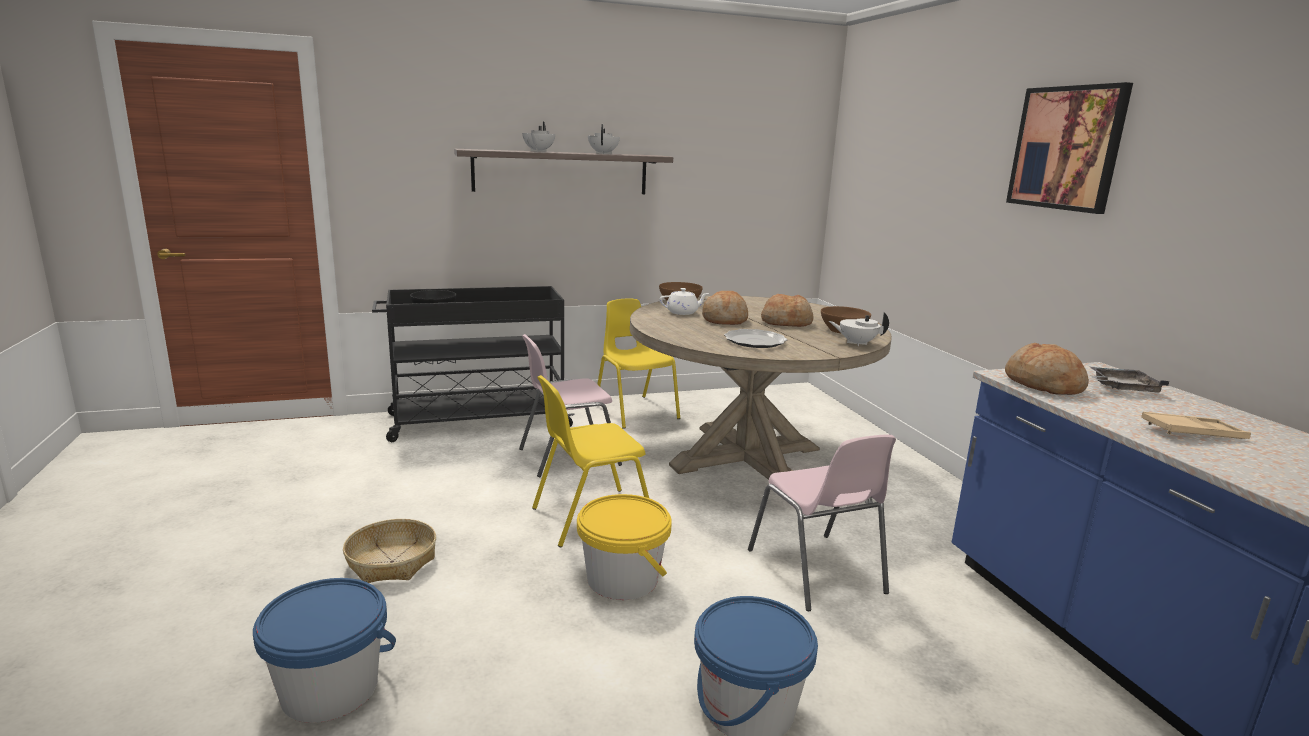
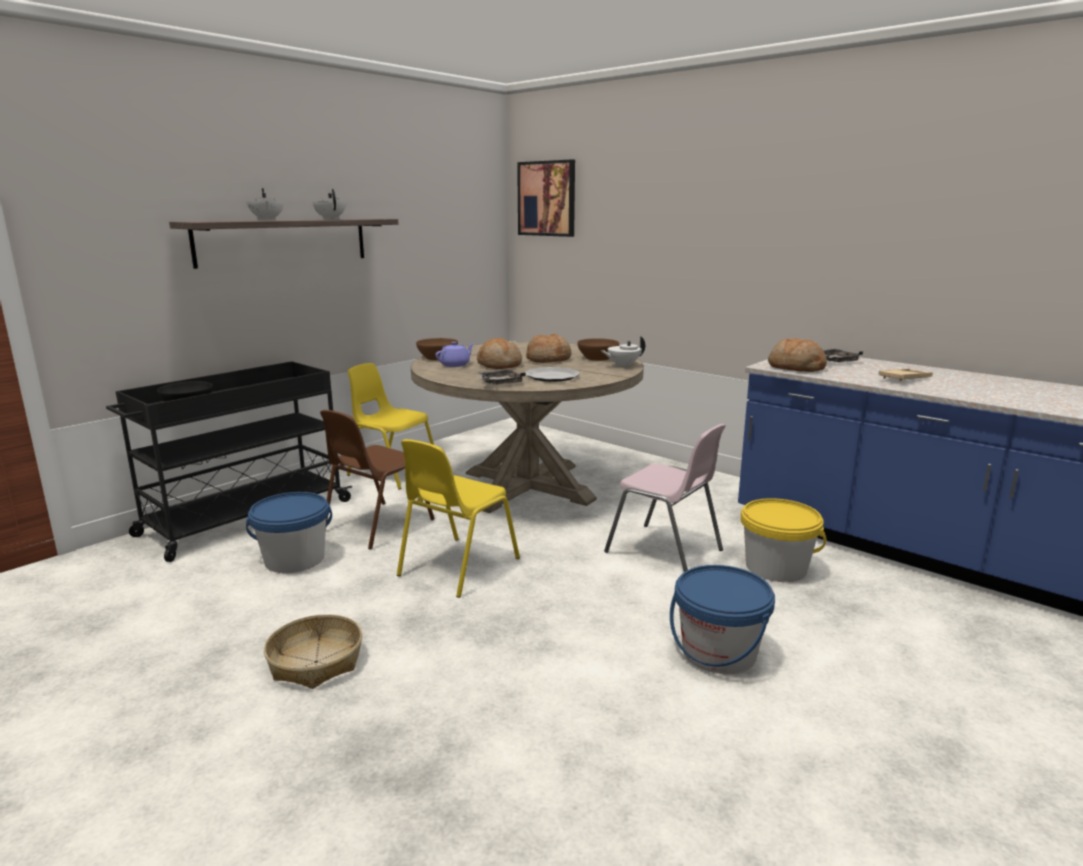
camera: 30 degrees left, 0 degrees up
(330, 689) = (393, 779): blue bucket -> blue bucket (294, 559)
(567, 457) = (376, 525): pink chair -> brown chair
(622, 579) = (538, 603): yellow bucket -> yellow bucket (776, 568)
(683, 312) = (455, 365): white teapot -> purple teapot
(689, 338) = (499, 383): none -> grey tray
(1067, 148) = (744, 195): picture -> picture (547, 198)

